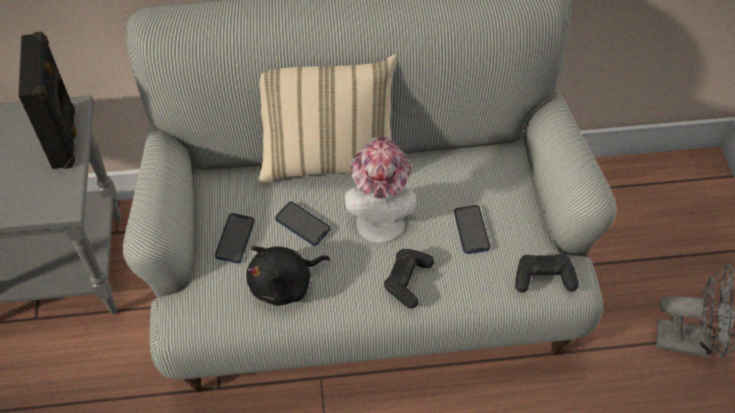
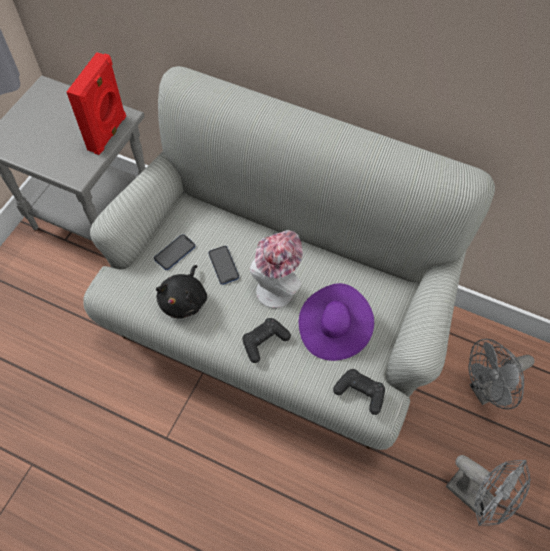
camera: 30 degrees right, 5 degrees up
(66, 138) = (108, 133): black speaker -> red speaker
(285, 284) = (184, 300): black plush toy -> black plush toy turned 75 degrees counterclockwise
(328, 159) = (272, 229): beige pillow -> none
(471, 230) = (333, 330): phone -> purple hat
(629, 231) = (486, 391): none -> grey fan

